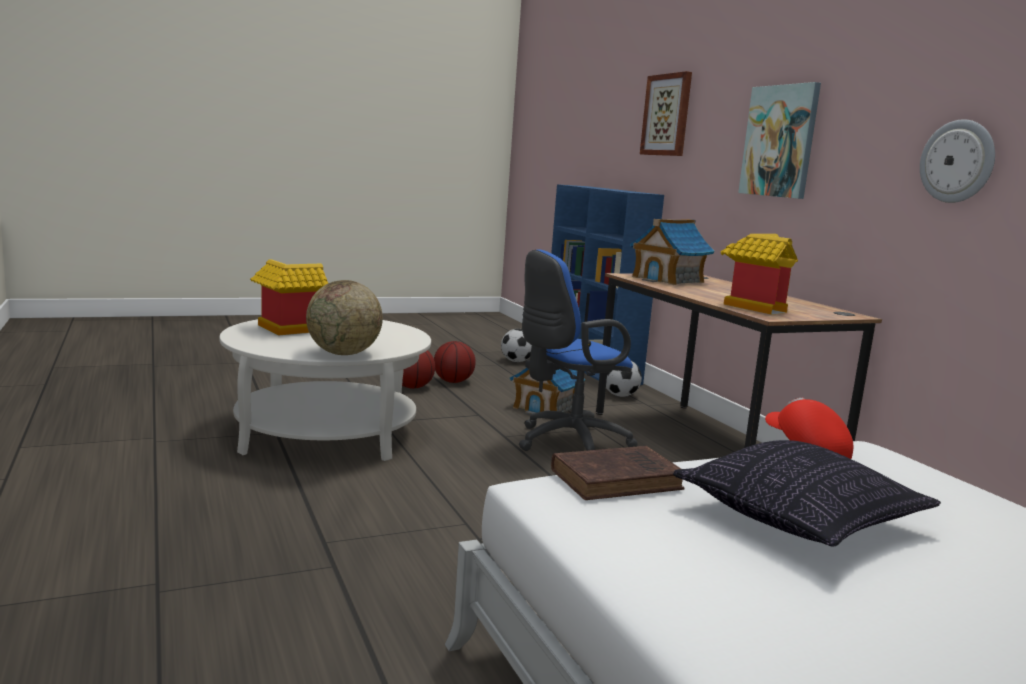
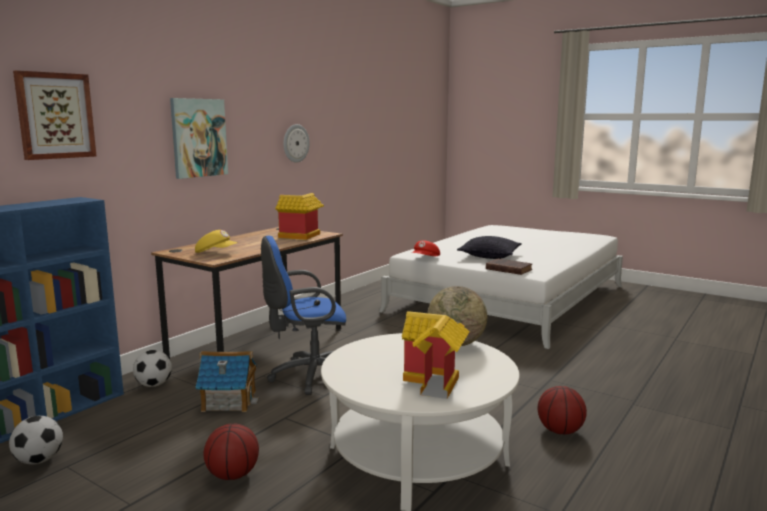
camera: 120 degrees left, 0 degrees up
(453, 381) = (183, 463): basketball -> basketball (560, 431)
(567, 443) = (309, 376): blue office chair -> blue office chair turned 135 degrees clockwise
(668, 279) = (216, 253): toy house -> yellow cap

